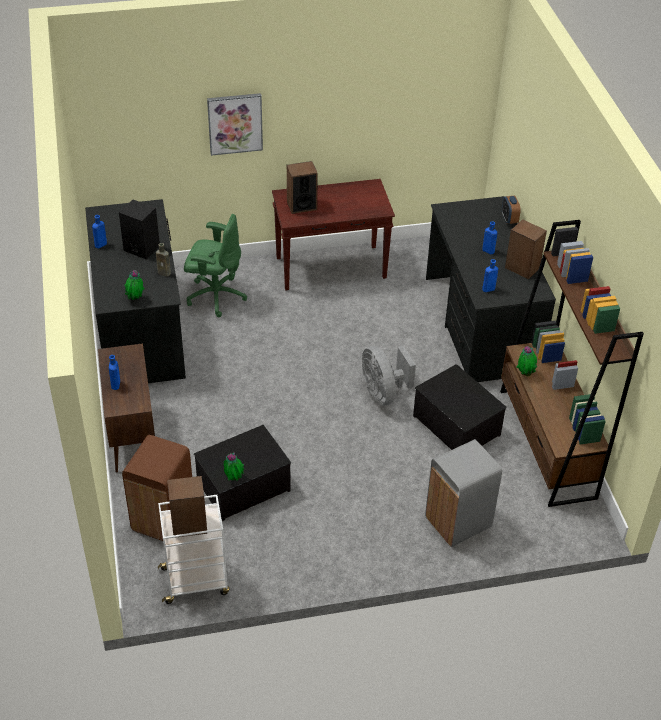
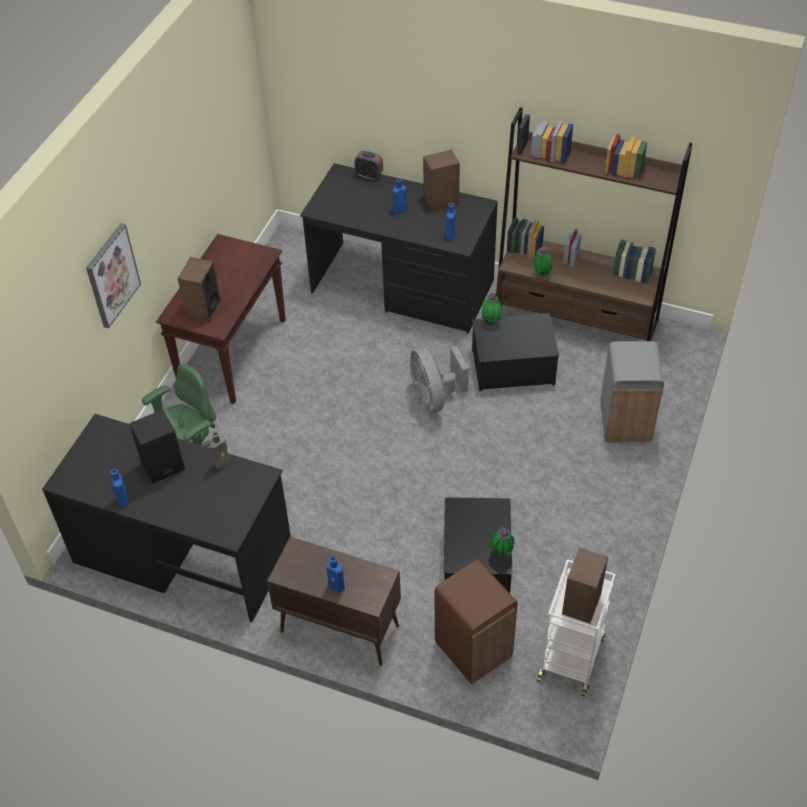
camera: 55 degrees left, 5 degrees up
(135, 299) = (243, 505): potted plant -> potted plant (491, 322)
(383, 393) = (434, 397): grey fan -> grey fan turned 60 degrees clockwise

